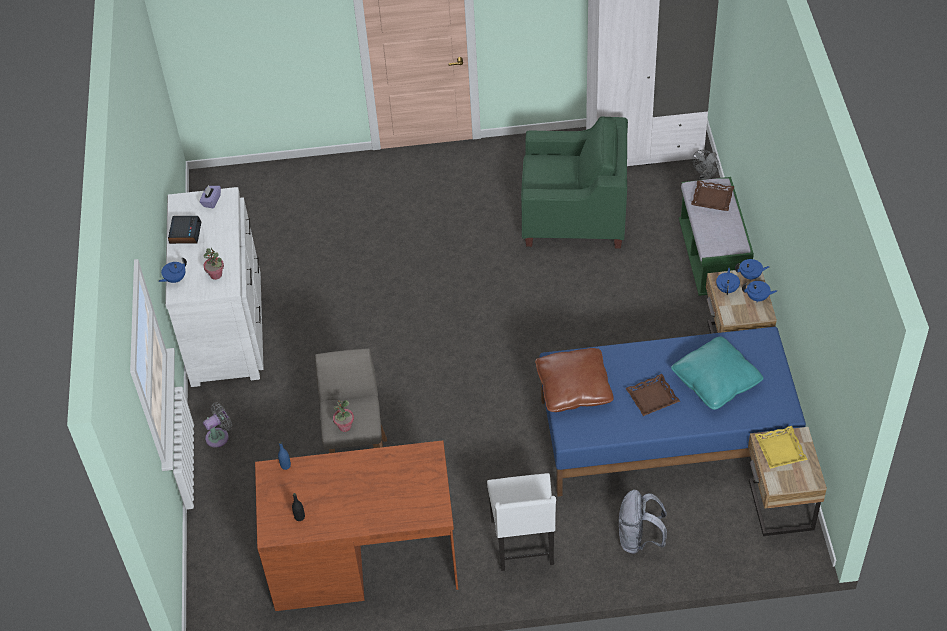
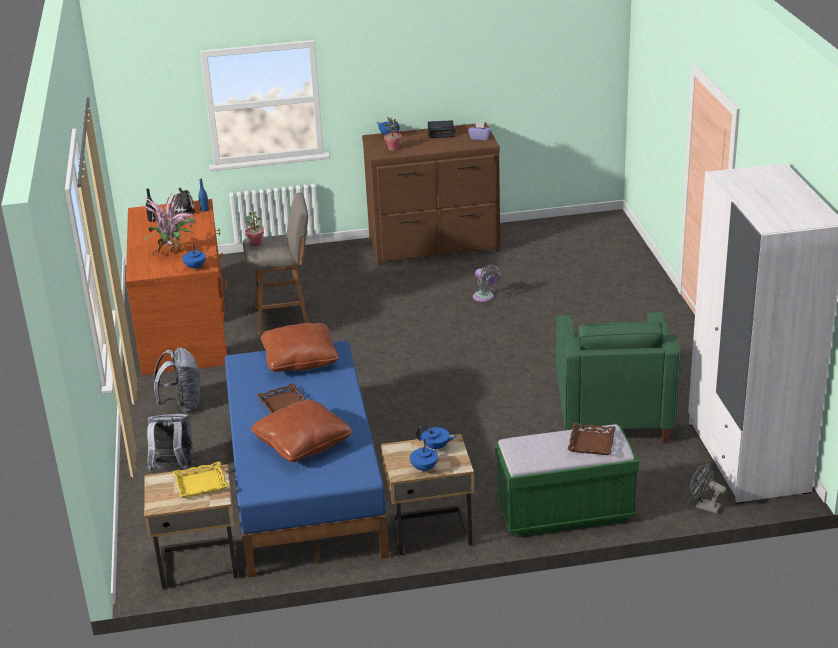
camera: 85 degrees right, 20 degrees down
(219, 436) = (317, 256): grey fan -> grey fan (485, 297)
(227, 327) = (435, 246): white dresser -> brown dresser
(282, 490) = (180, 211): none -> plush toy
(391, 486) = (173, 252): none -> potted plant
(524, 544) = (182, 405): white chair -> grey backpack
(716, 381) = (302, 443): turquoise pillow -> brown pillow
(750, 276) = (458, 463): blue teapot -> blue teapot (195, 267)

